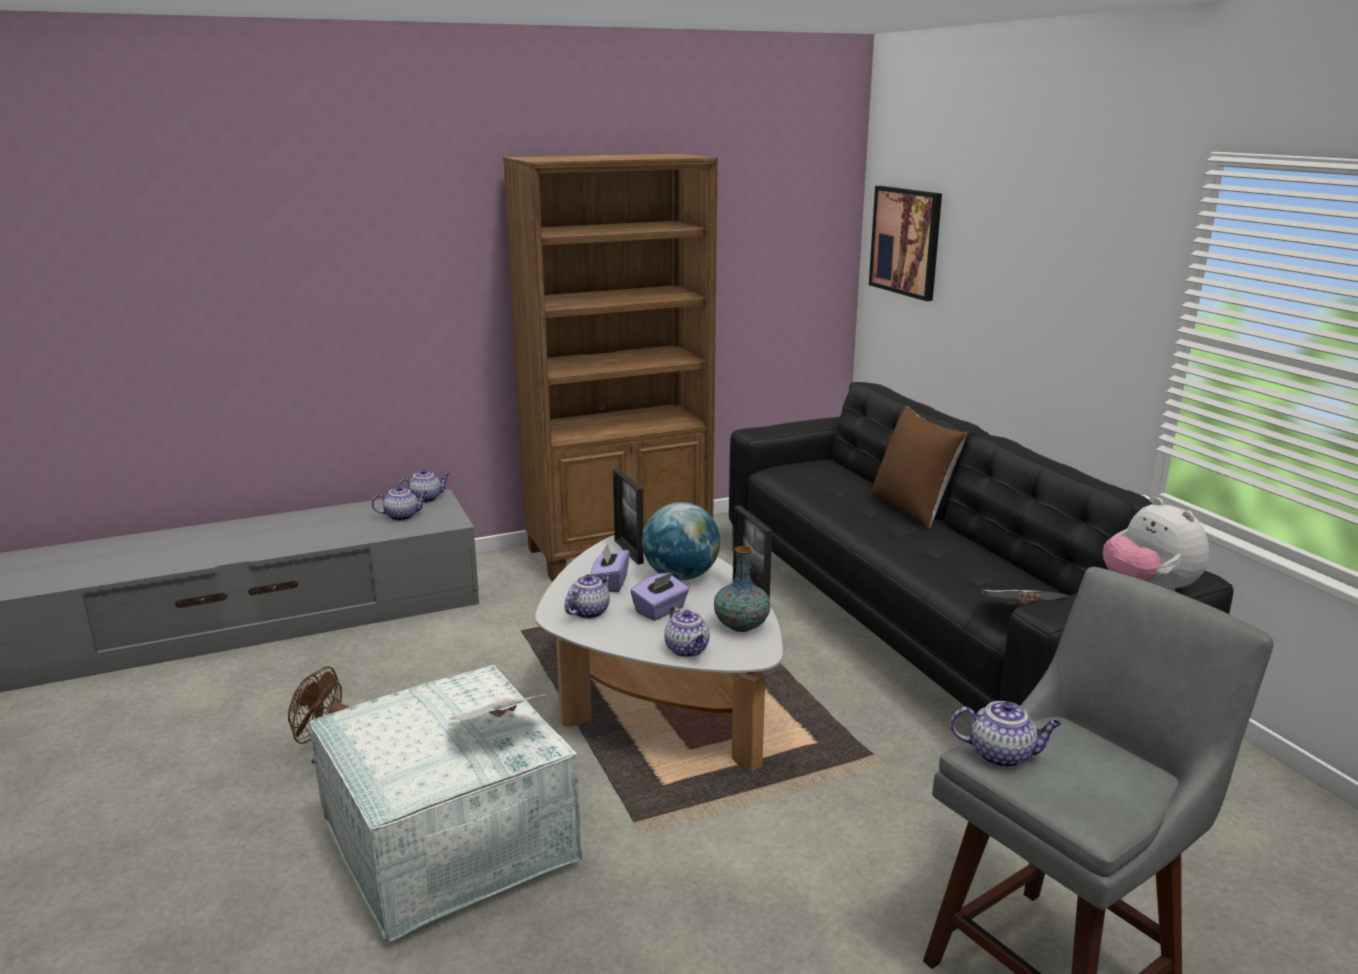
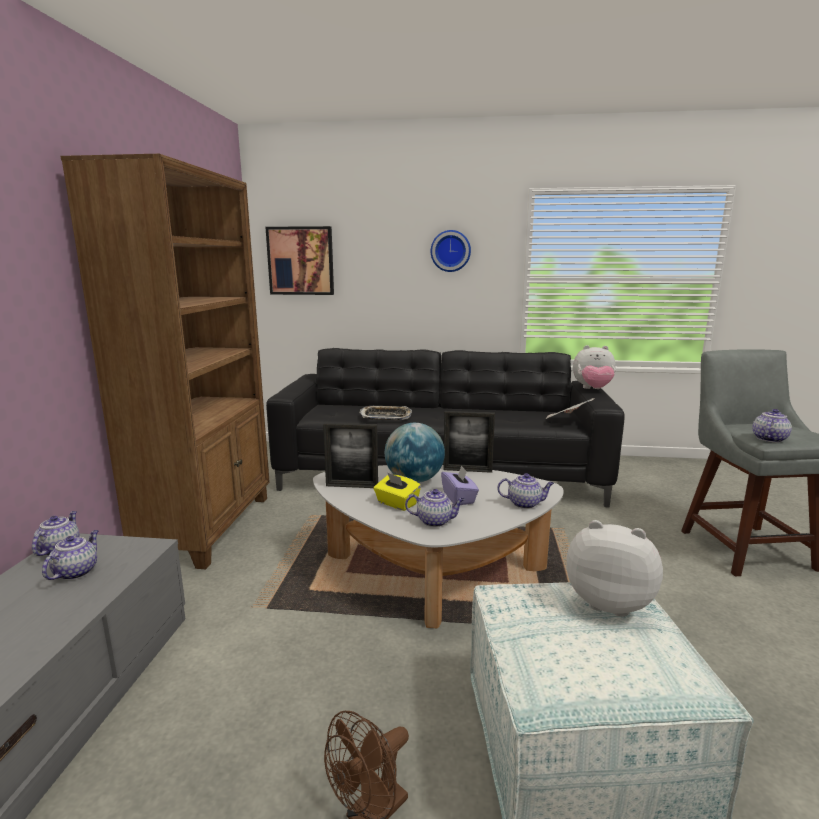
camera: 60 degrees left, 5 degrees down
(499, 731) = (609, 601): newspaper -> plush toy
(589, 611) = (435, 521): teapot -> teapot turned 120 degrees clockwise
(610, 583) = (396, 503): purple tissue box -> yellow tissue box
(741, 626) = (504, 482): vase -> none
(836, 502) = (385, 417): none -> tray
(912, 509) = (417, 408): brown pillow -> none
(1077, 258) = (450, 251): none -> wall clock

